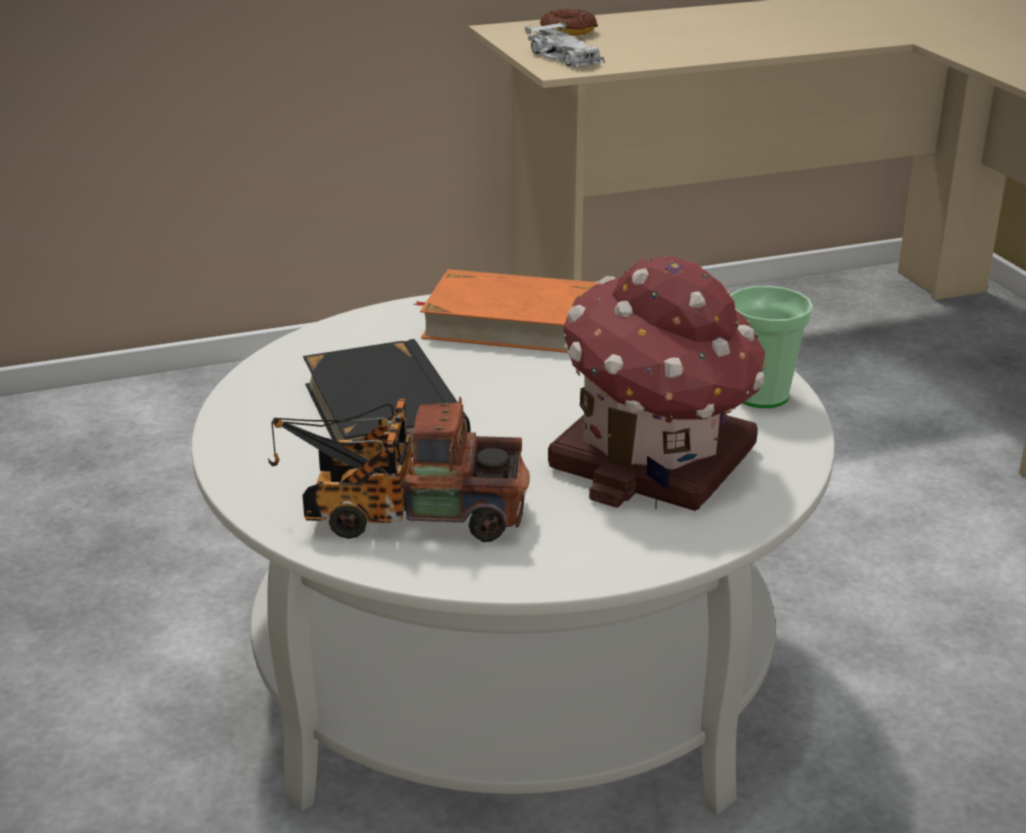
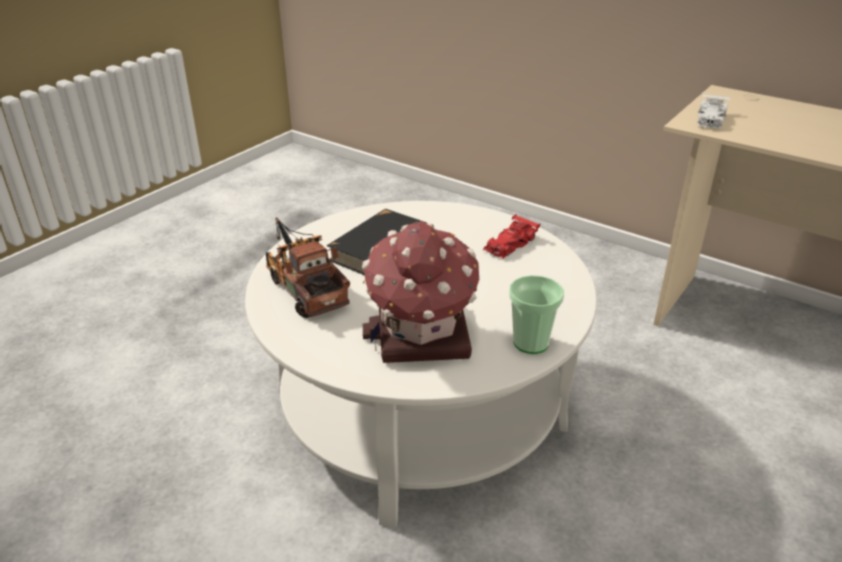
camera: 55 degrees right, 5 degrees up
(511, 322) = (509, 244): orange book -> red toy car
(568, 30) = (755, 105): donut -> none

